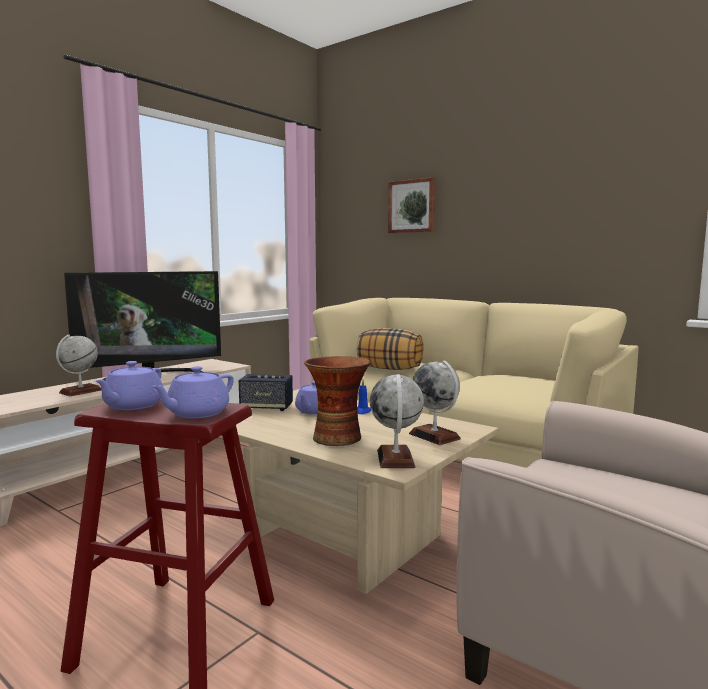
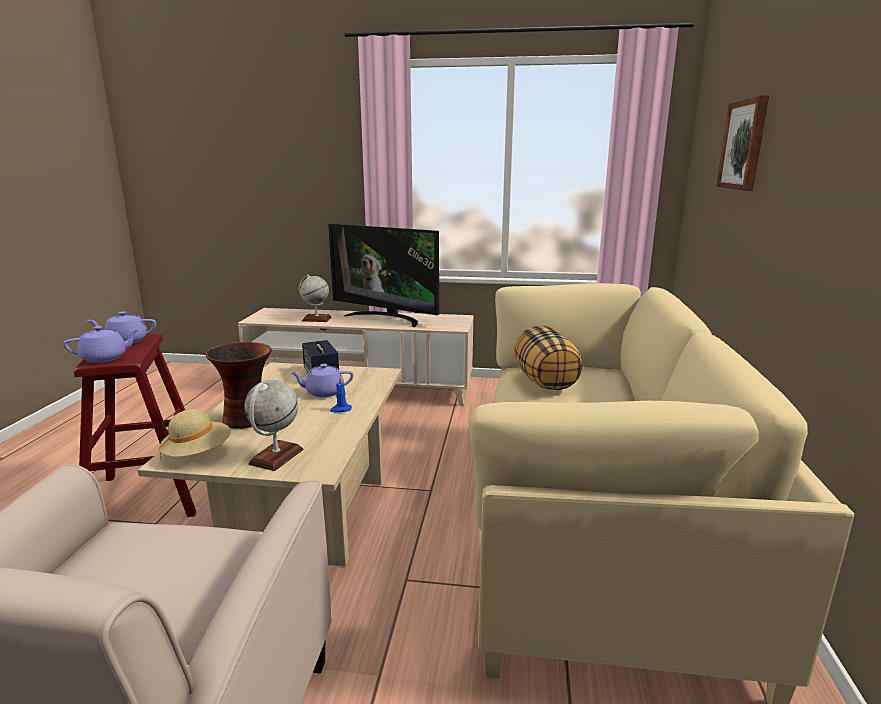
camera: 60 degrees right, 10 degrees up
(196, 413) = (105, 358): purple teapot -> purple teapot turned 150 degrees clockwise
(395, 459) = (198, 453): globe -> beige hat

